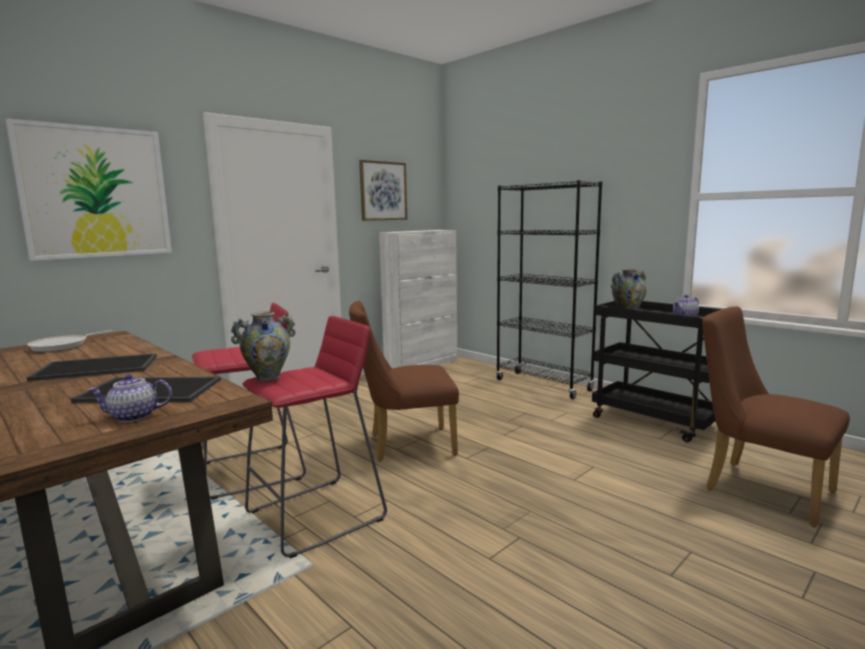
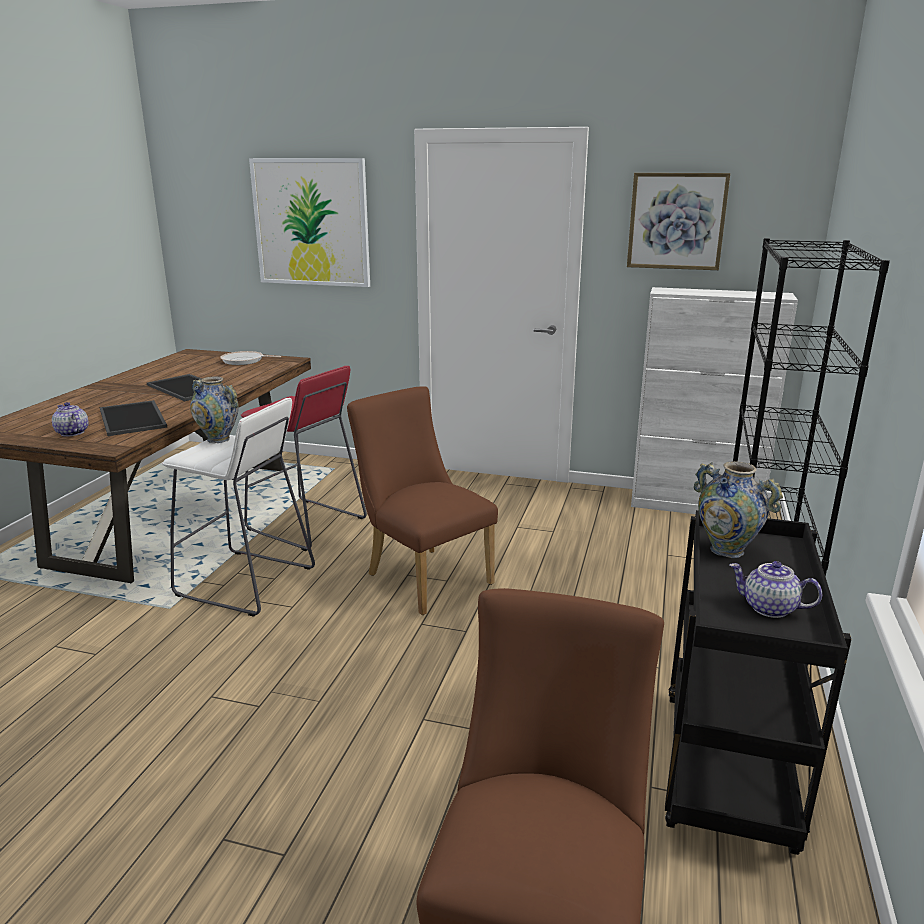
camera: 60 degrees right, 10 degrees up
(317, 515) = (245, 582): red stool -> white stool

